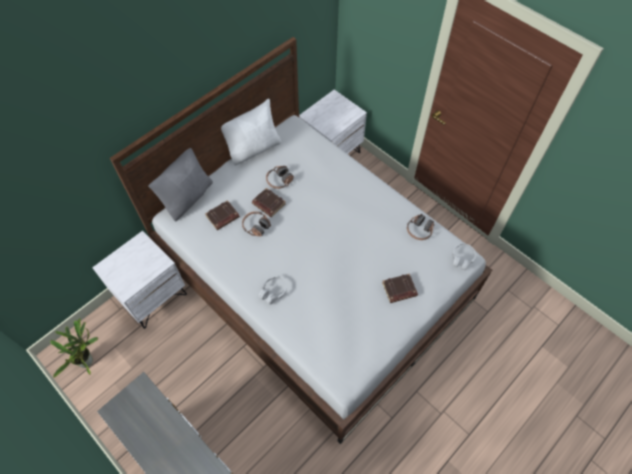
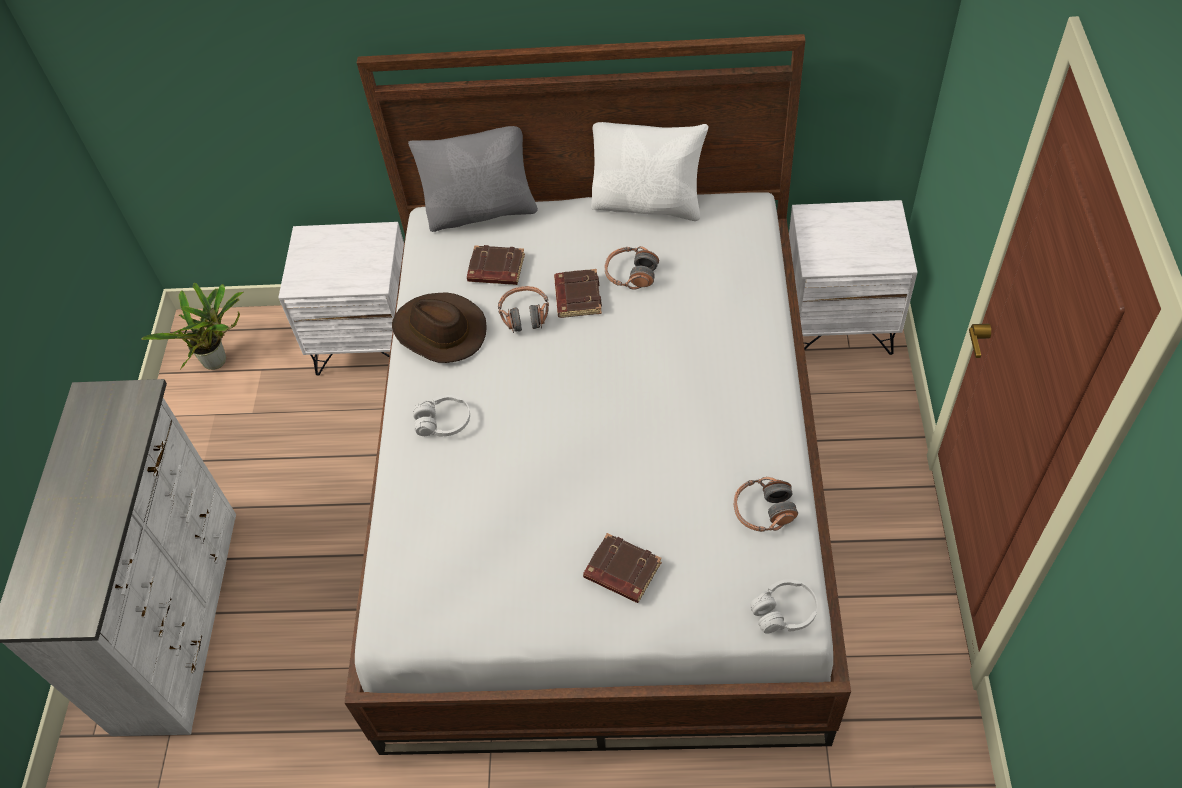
camera: 50 degrees right, 5 degrees down
(228, 259) = (439, 331): none -> brown hat

